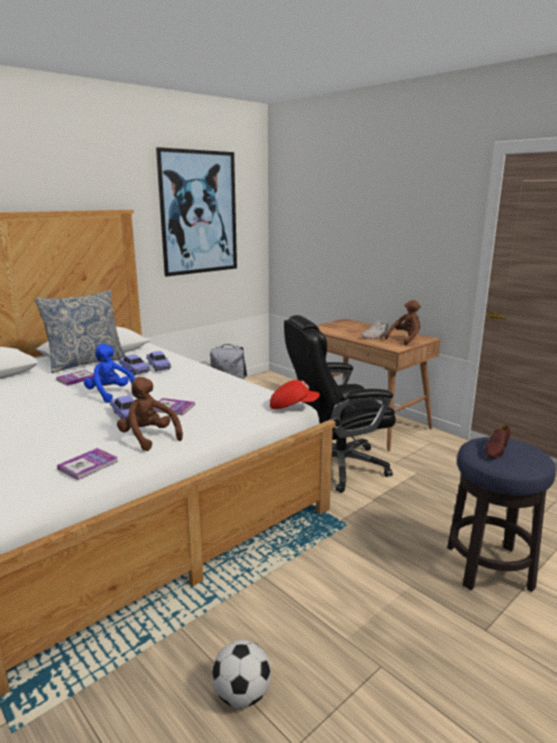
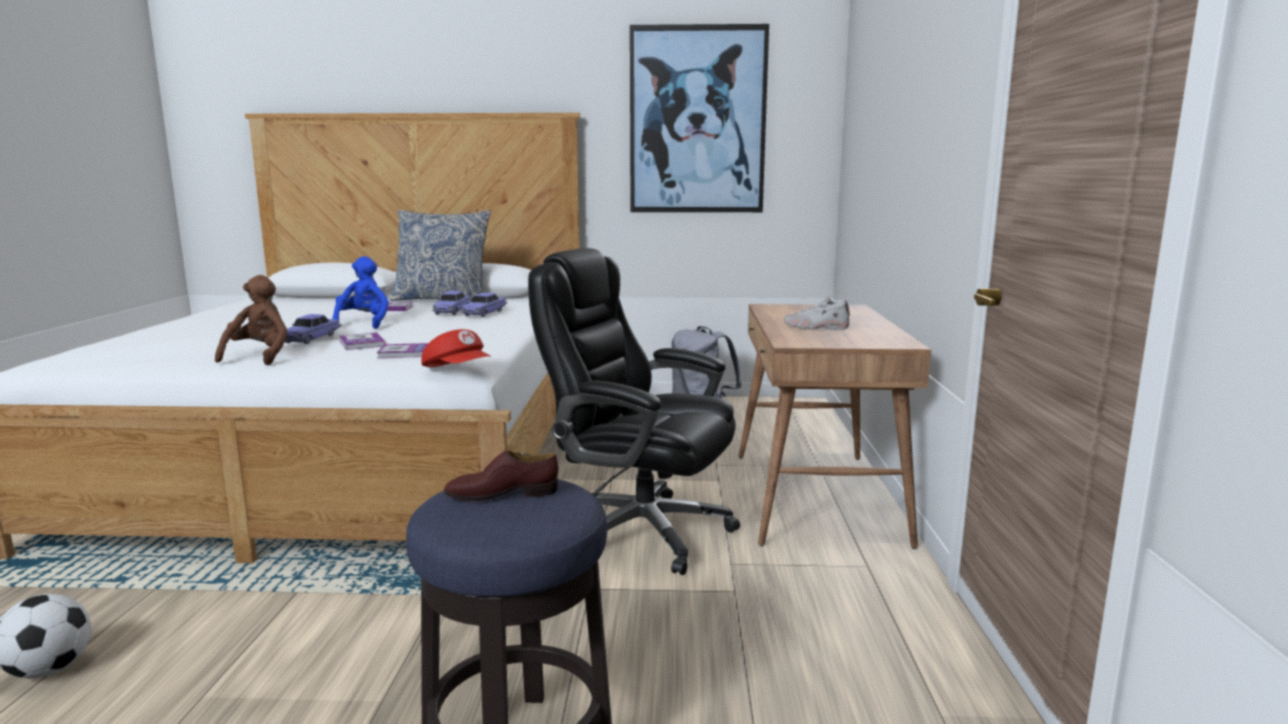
camera: 45 degrees right, 5 degrees down
(88, 465) = (158, 358): book -> book (408, 353)
(405, 340) = (854, 338): brown plush toy -> none

